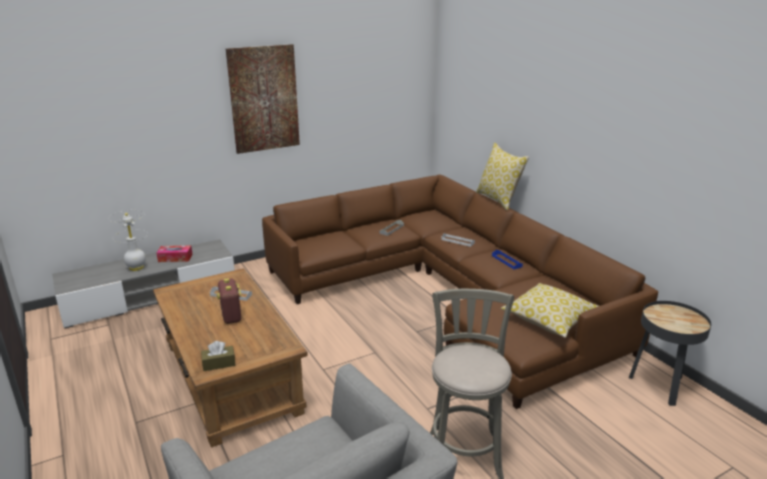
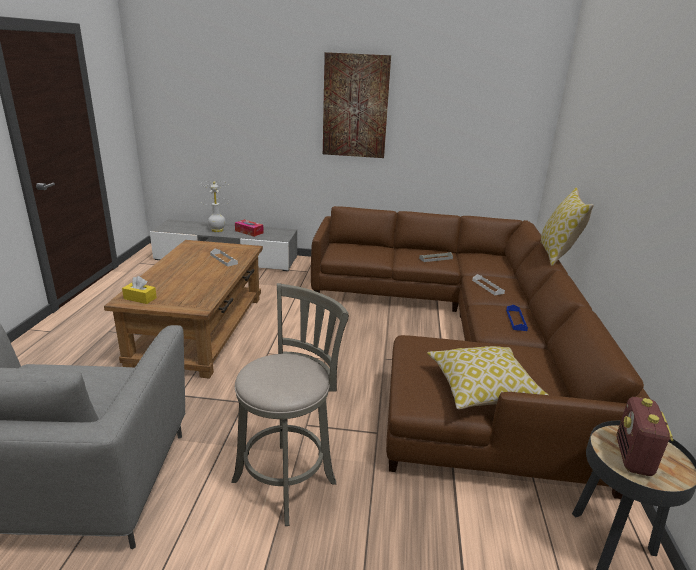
camera: 35 degrees right, 0 degrees up
(219, 363) = (140, 298): brown tissue box -> yellow tissue box
(231, 316) = (200, 272): radio -> radio (634, 458)

